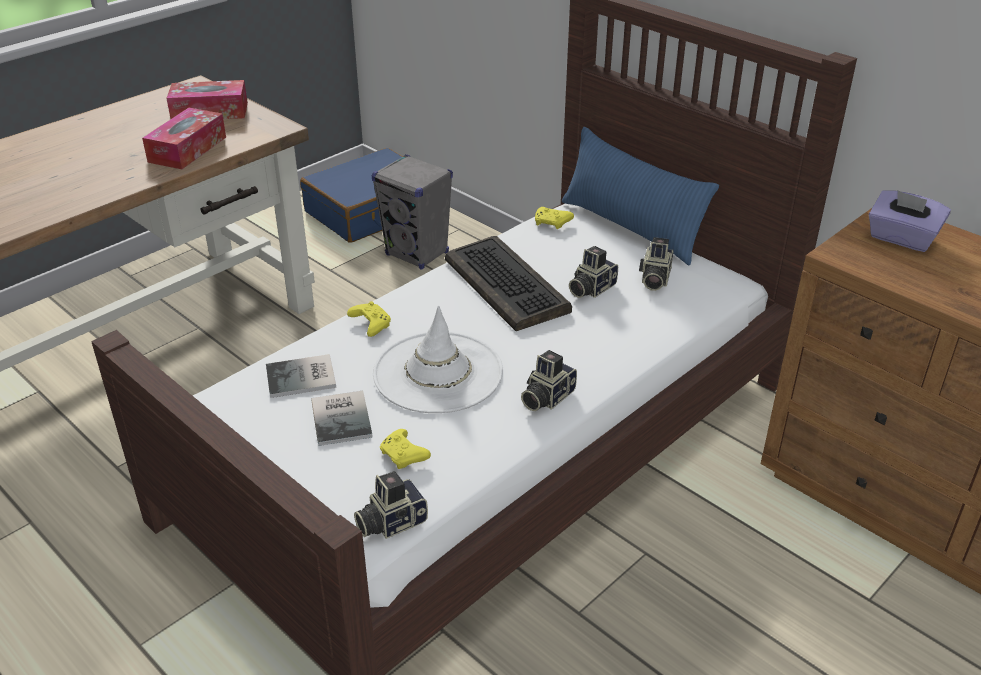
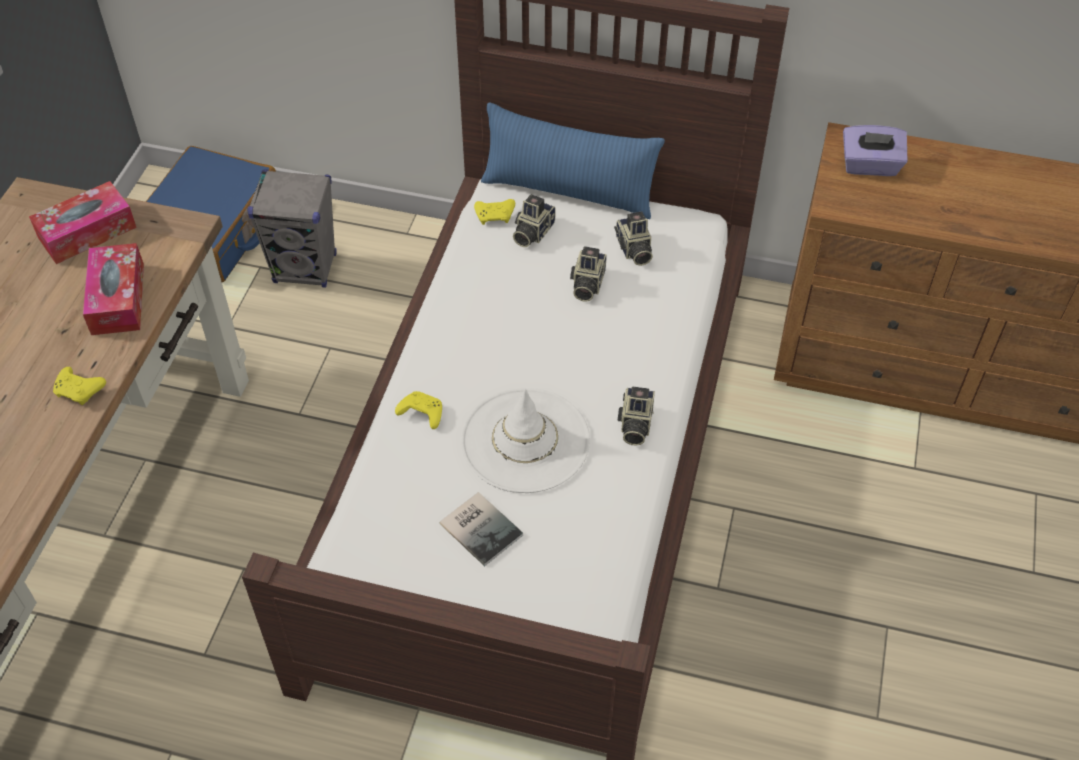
camera: 30 degrees left, 15 degrees up
(303, 378) = (410, 502): book -> none
(390, 522) = (603, 609): camera -> camera (531, 232)
(404, 456) = (565, 541): yellow game controller -> yellow game controller (80, 391)
(508, 286) = (511, 312): keyboard -> none

